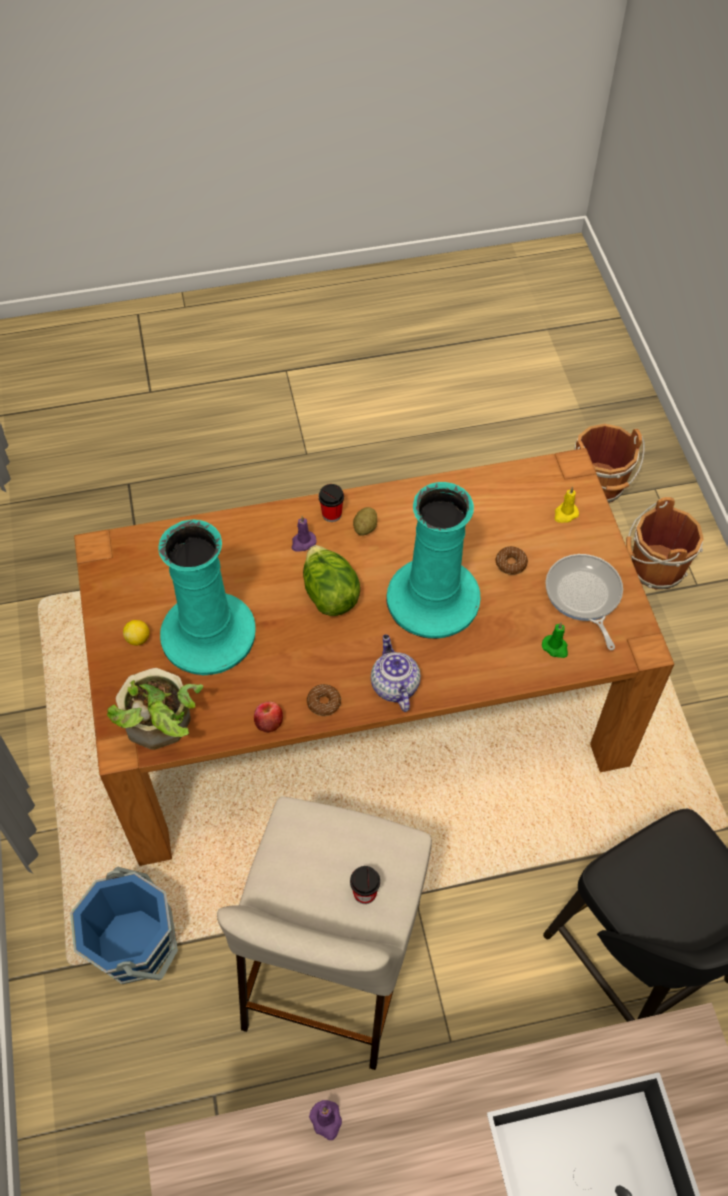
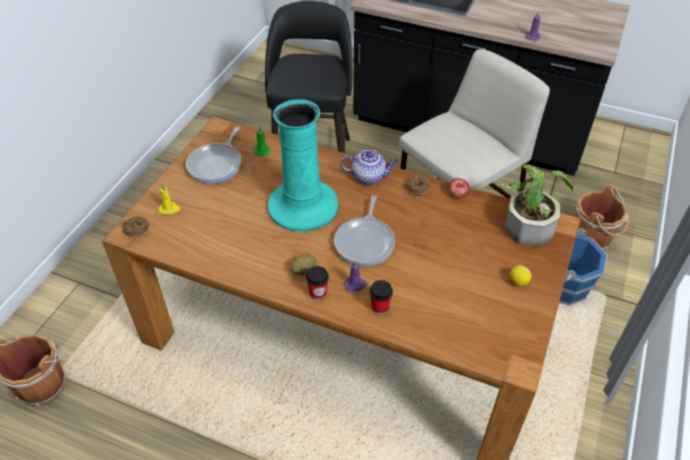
camera: 145 degrees left, 10 degrees down
(208, 633) = (465, 260): turquoise vase -> none
(329, 594) = (365, 242): lettuce -> frying pan
(365, 893) = (452, 127): cup -> cup (380, 307)
(394, 685) = (369, 177): teapot -> teapot turned 105 degrees counterclockwise
(511, 563) = (236, 200): donut -> donut (136, 230)
(654, 568) = (88, 306): brown bucket -> brown bucket (592, 238)

